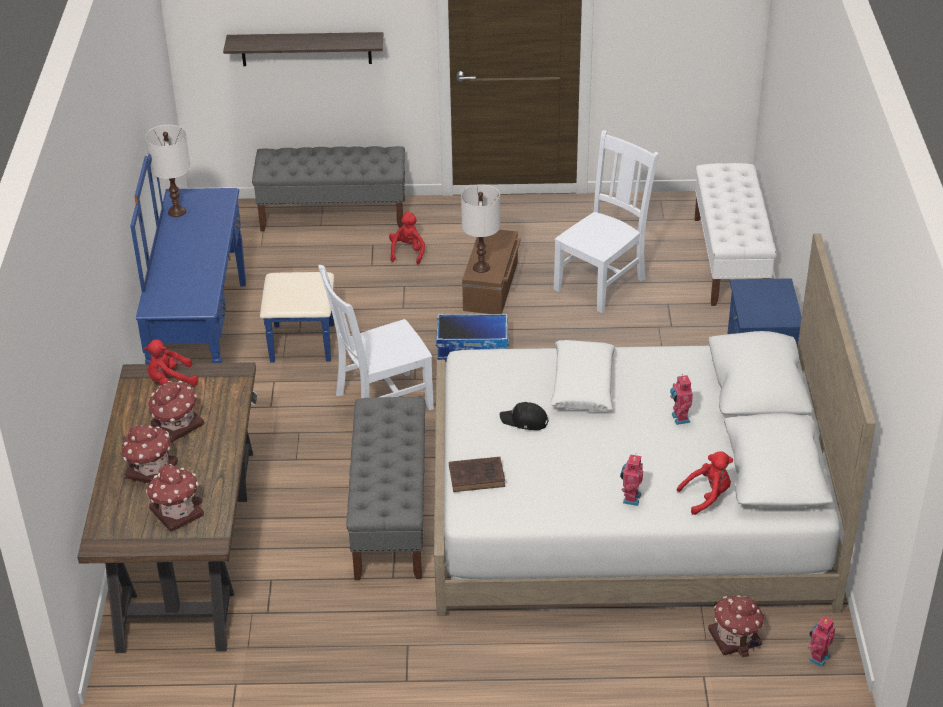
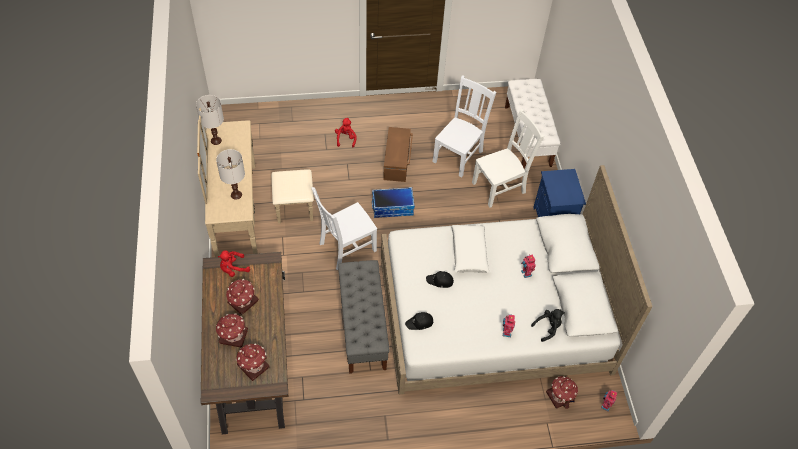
camera: 10 degrees left, 15 degrees up
(226, 343) = (250, 210): blue dresser -> beige dresser
(306, 49) = (280, 25): shelf -> none
(333, 215) = (299, 113): grey bench -> none
(478, 477) = (420, 323): brown book -> black cap
(481, 267) = (393, 156): white table lamp -> white table lamp (236, 194)
(669, 329) = (500, 187): none -> white chair
(707, 496) = (548, 328): red plush toy -> black plush toy

